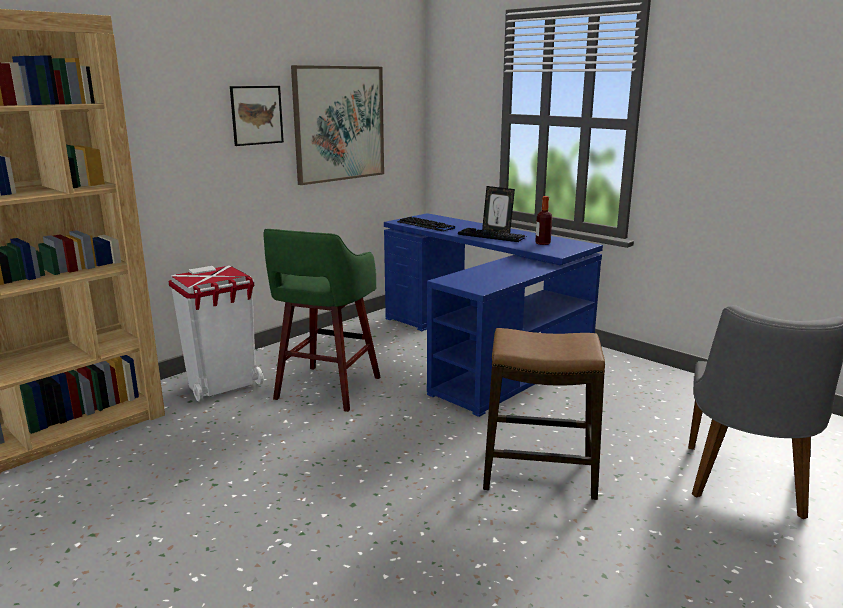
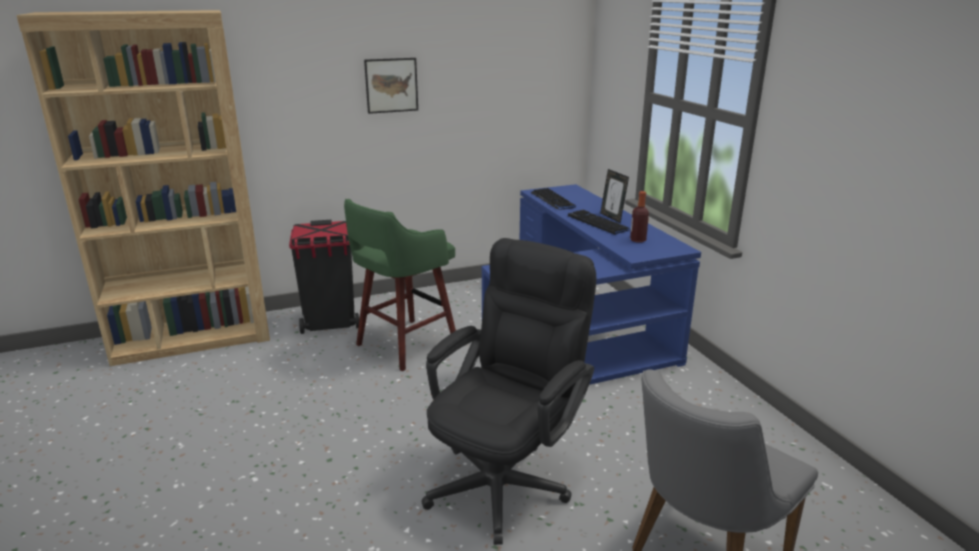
camera: 25 degrees right, 5 degrees up
(223, 386) = (330, 323): white trash can -> black trash can
(339, 123) = (482, 92): picture -> none
(539, 473) = (506, 478): stool -> black office chair

